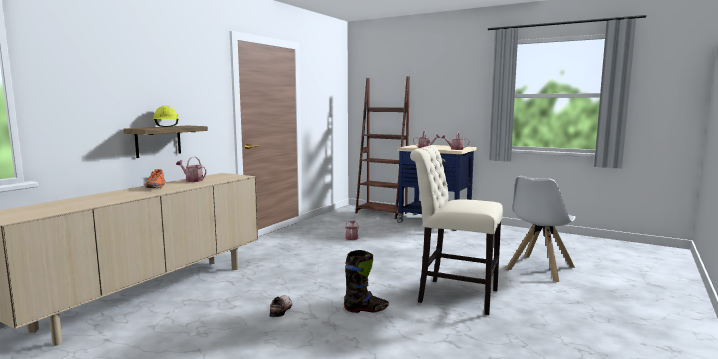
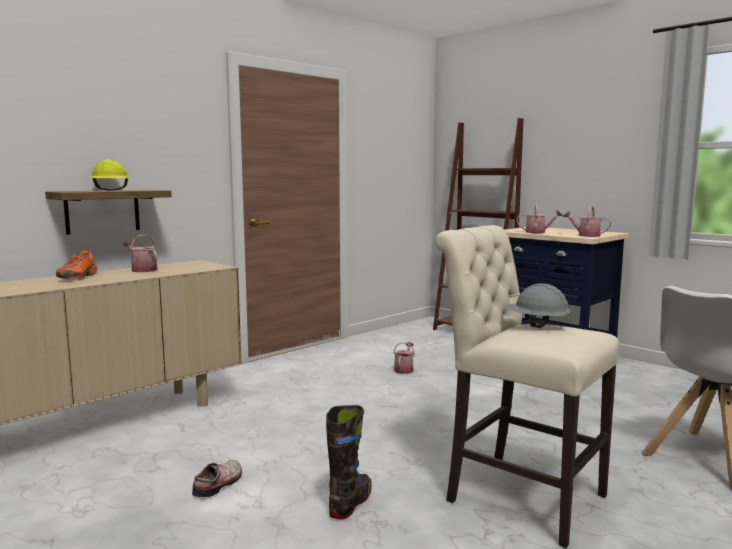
camera: 15 degrees right, 0 degrees up
(366, 309) = (351, 503): black boot -> black boot turned 75 degrees counterclockwise
(462, 200) = (536, 326): none -> grey hard hat

